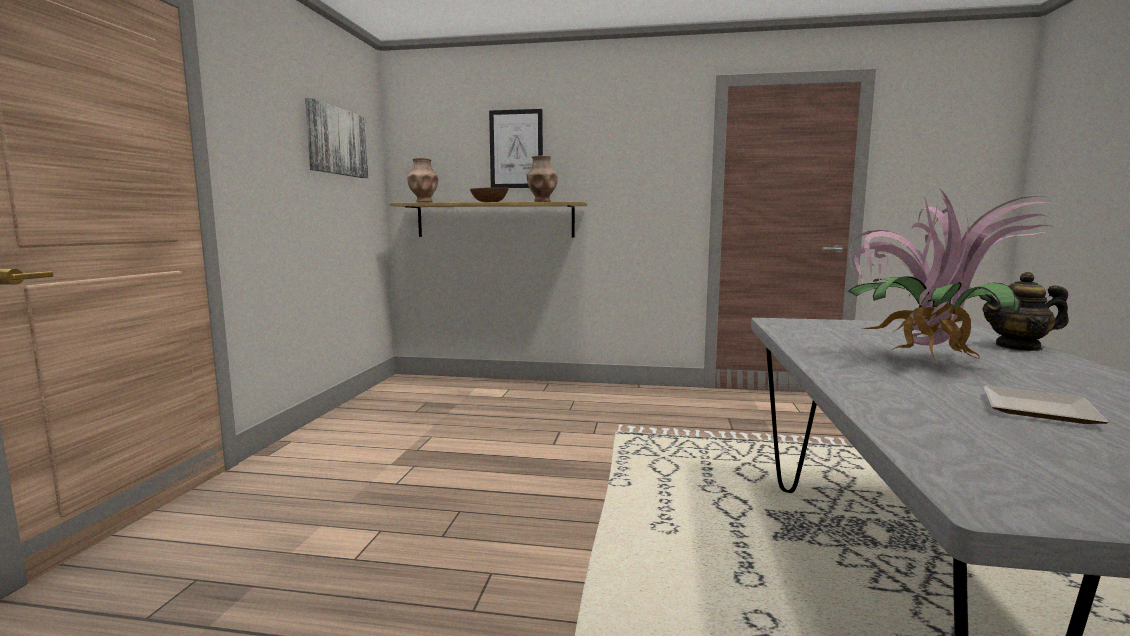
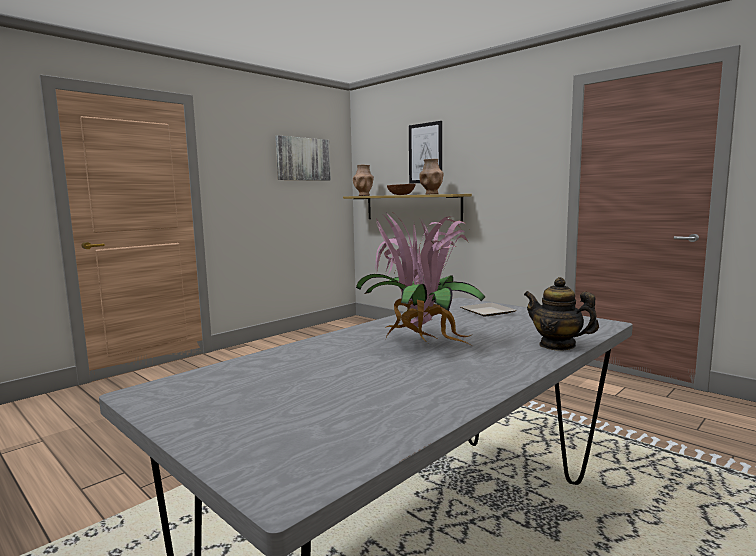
camera: 35 degrees right, 0 degrees up
(1042, 410) = (345, 376): plate -> plate (489, 312)

